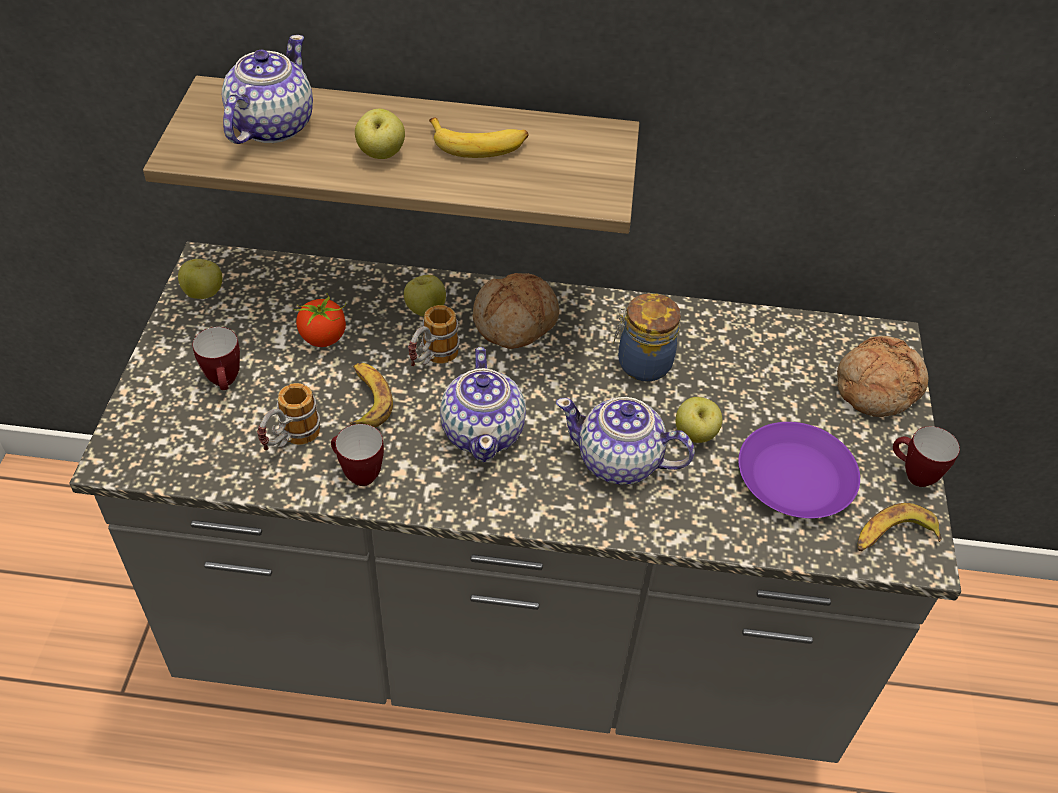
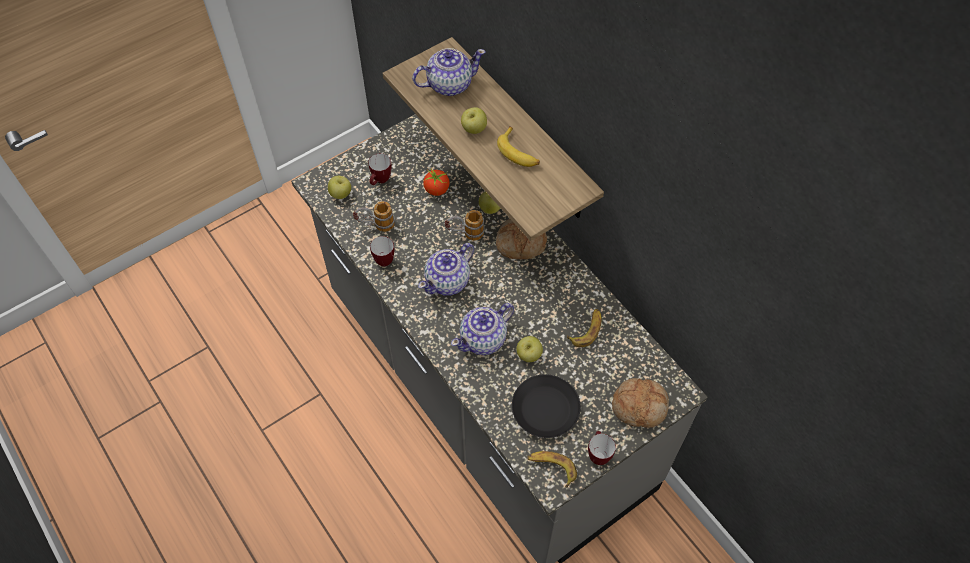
camera: 50 degrees right, 10 degrees up
(204, 293) = (415, 133): apple -> apple (340, 194)
(367, 399) = (422, 230): banana -> banana (586, 330)
(619, 462) = (484, 339): teapot -> teapot turned 105 degrees counterclockwise
(641, 363) = (548, 306): jar -> none
(794, 477) = (545, 408): purple plate -> black plate

